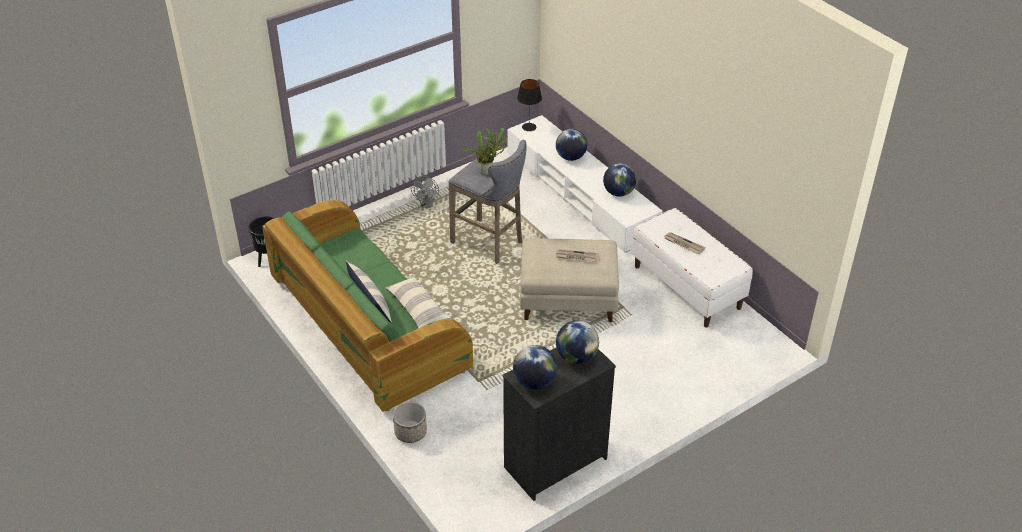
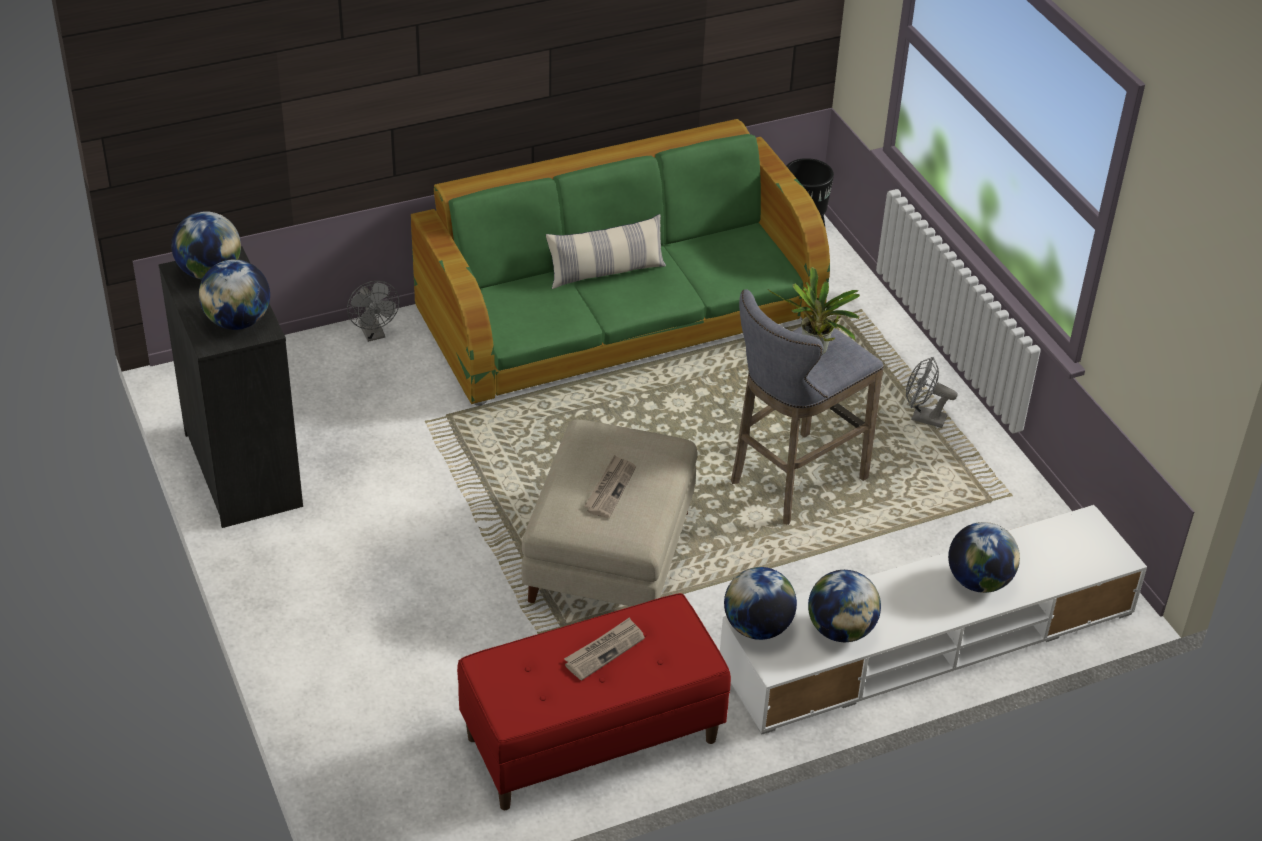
camera: 100 degrees right, 0 degrees up
(410, 432) = (374, 334): planter -> grey fan
(417, 309) = (574, 318): pillow -> none
(529, 127) = (1098, 537): black table lamp -> none
(628, 216) = (757, 627): none -> globe
(687, 287) = (592, 740): white bench -> red bench

